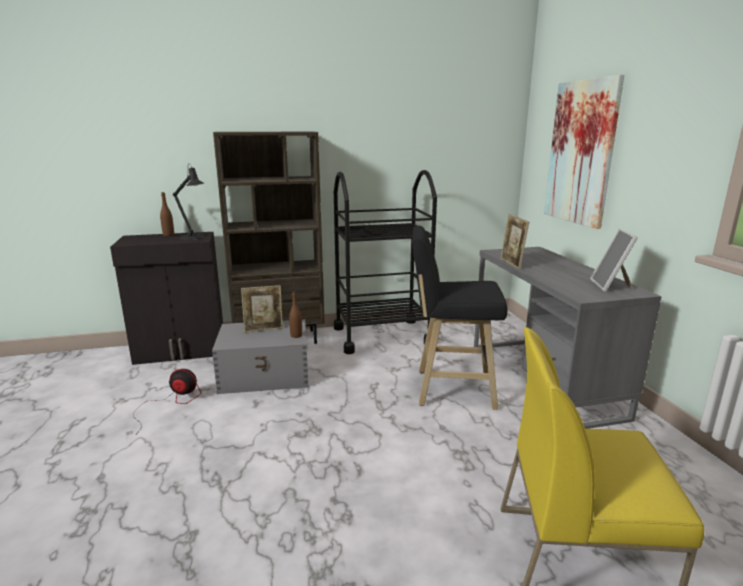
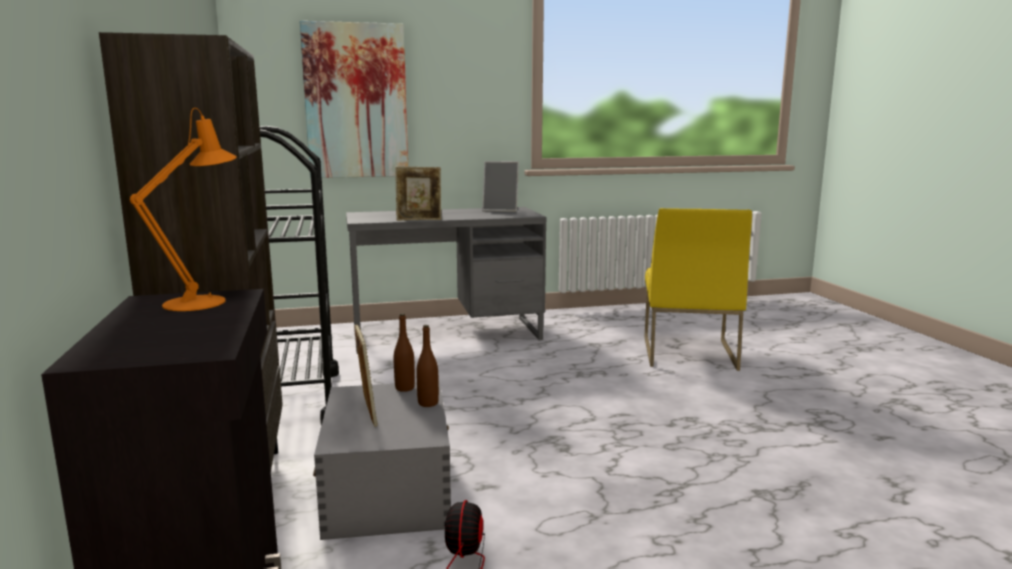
camera: 90 degrees left, 5 degrees down
(168, 235) = (128, 324): brown bottle -> brown bottle (428, 403)
(194, 238) = (202, 301): black table lamp -> orange table lamp
(450, 389) = (460, 370): black stool -> none

